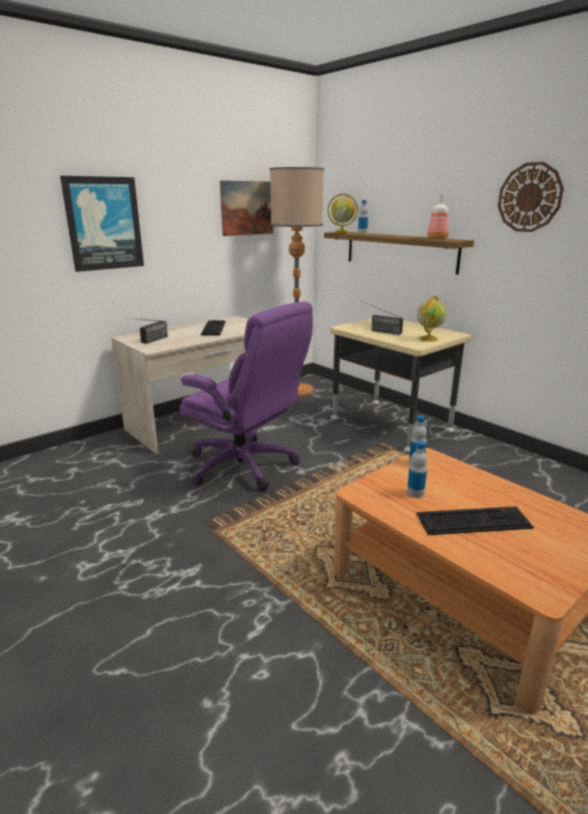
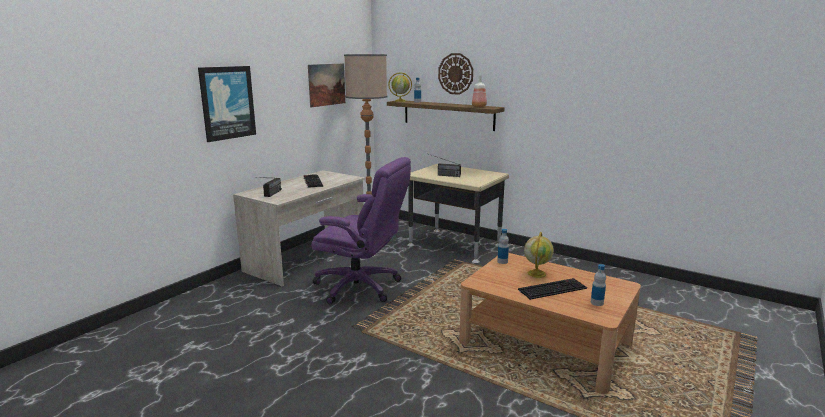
camera: 15 degrees left, 5 degrees down
(415, 493) = (511, 278): bottle -> bottle (597, 303)
(428, 339) = (481, 178): globe -> globe (536, 273)
(529, 197) = (541, 79): wall clock -> wall clock (455, 74)

